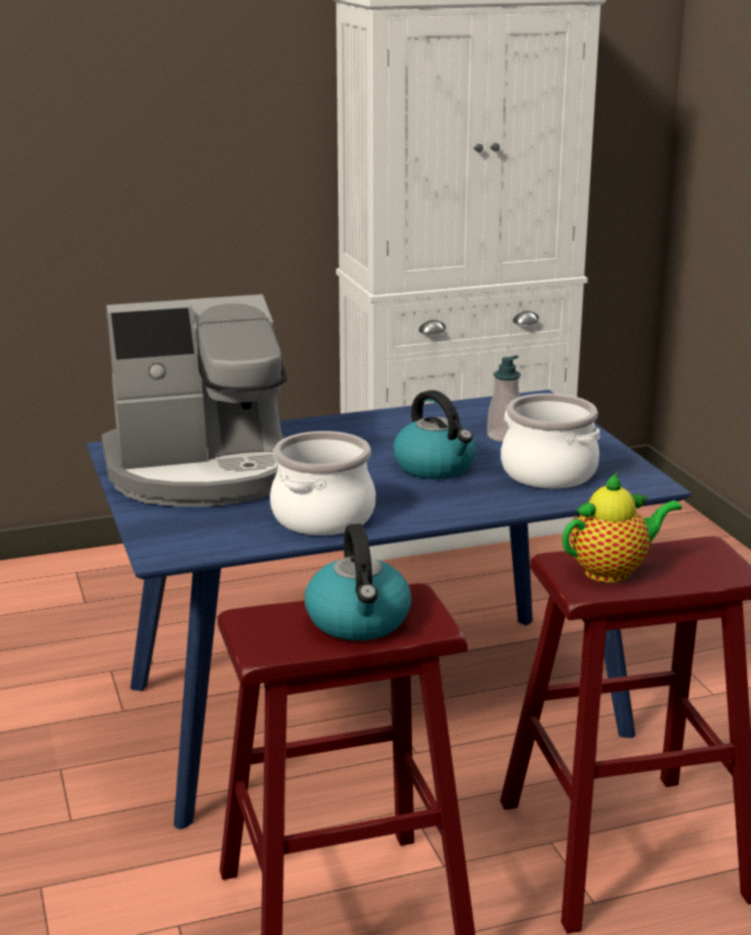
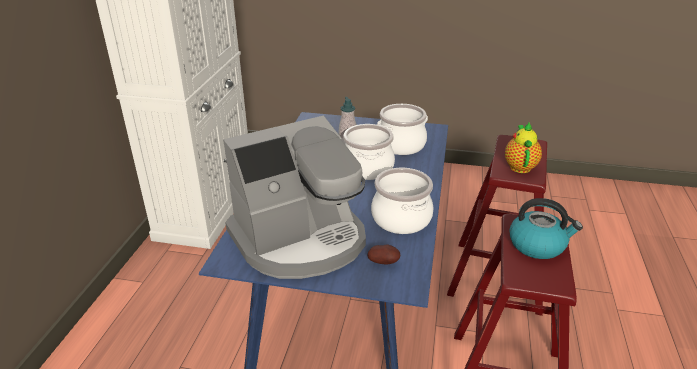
camera: 60 degrees left, 10 degrees up
(202, 472) = (300, 240): coffee machine -> coffee machine turned 45 degrees clockwise
(203, 528) = (384, 262): none -> potato
(436, 467) = (367, 168): kettle -> cooking pot

